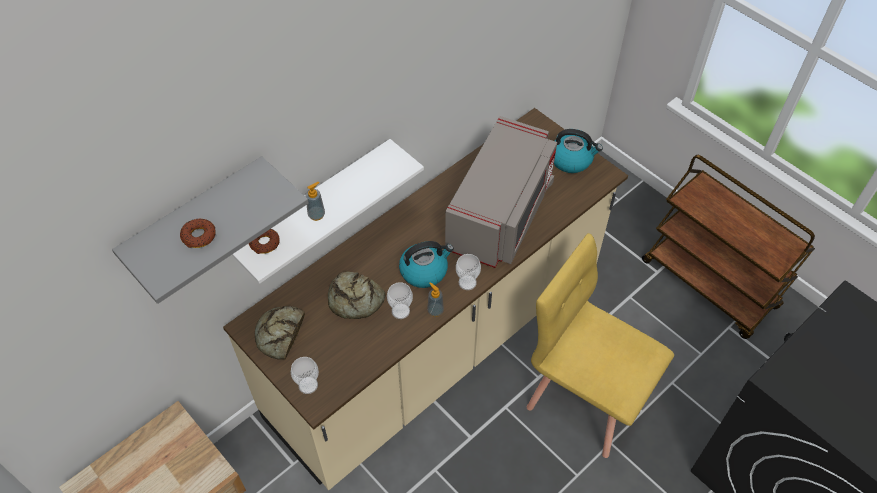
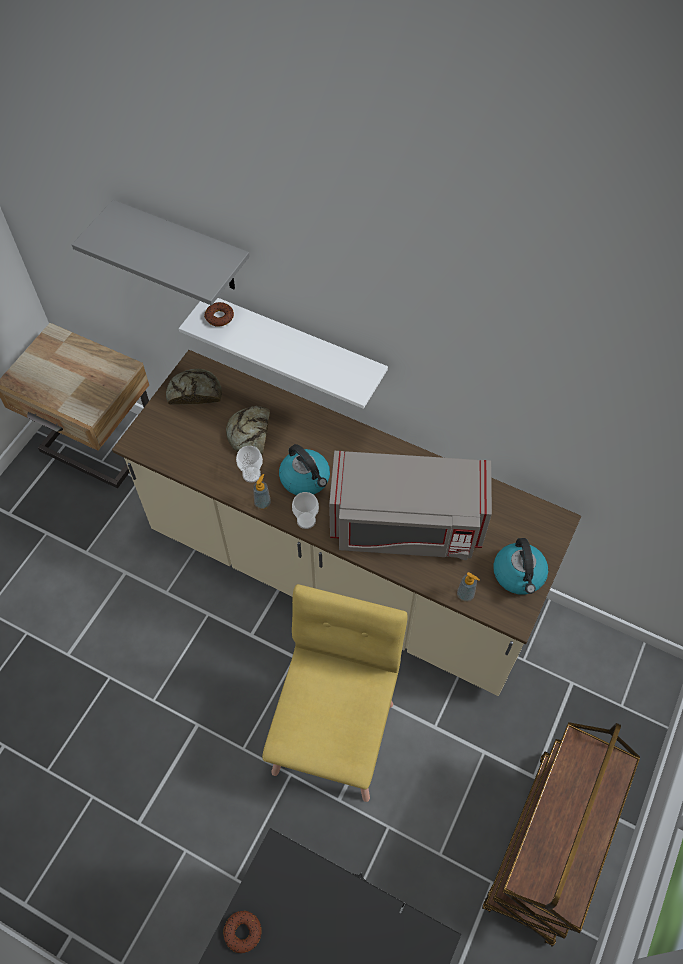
camera: 70 degrees right, 5 degrees up
(199, 236) = (142, 245): donut -> donut (242, 932)
(308, 385) = (150, 431): cup -> none
(316, 215) = (266, 342): soap dispenser -> soap dispenser (465, 594)

